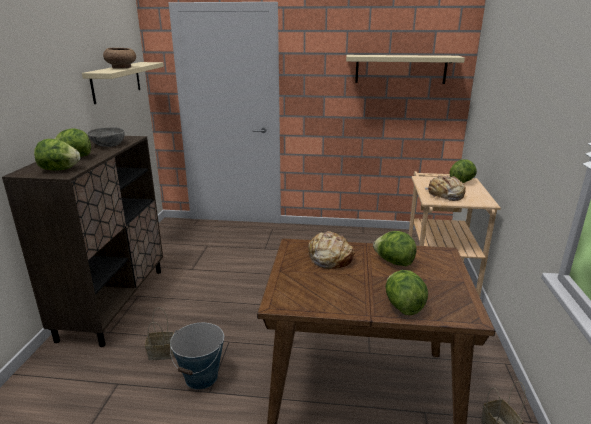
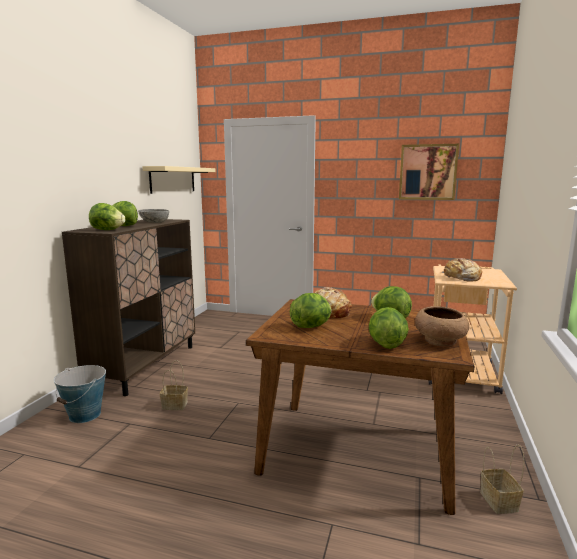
camera: 10 degrees right, 10 degrees down
(122, 67) = (177, 166): brown bowl -> brown bowl (440, 341)
(201, 377) = (205, 426): bucket -> bucket (85, 415)
(400, 69) = (427, 172): beige shelf -> picture
(462, 182) = (483, 271): lettuce -> lettuce (311, 326)

